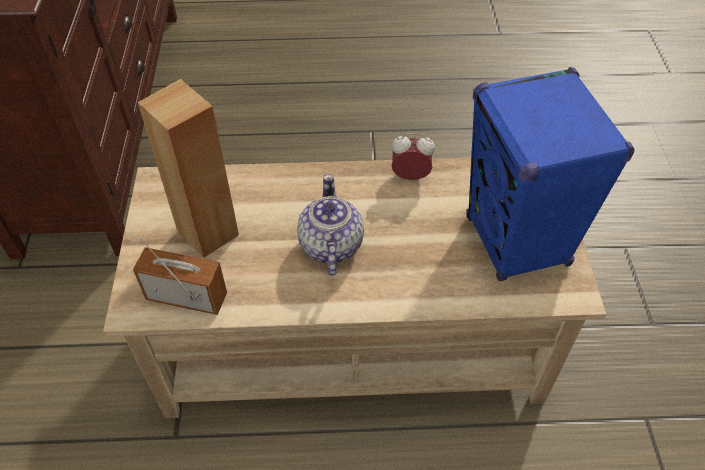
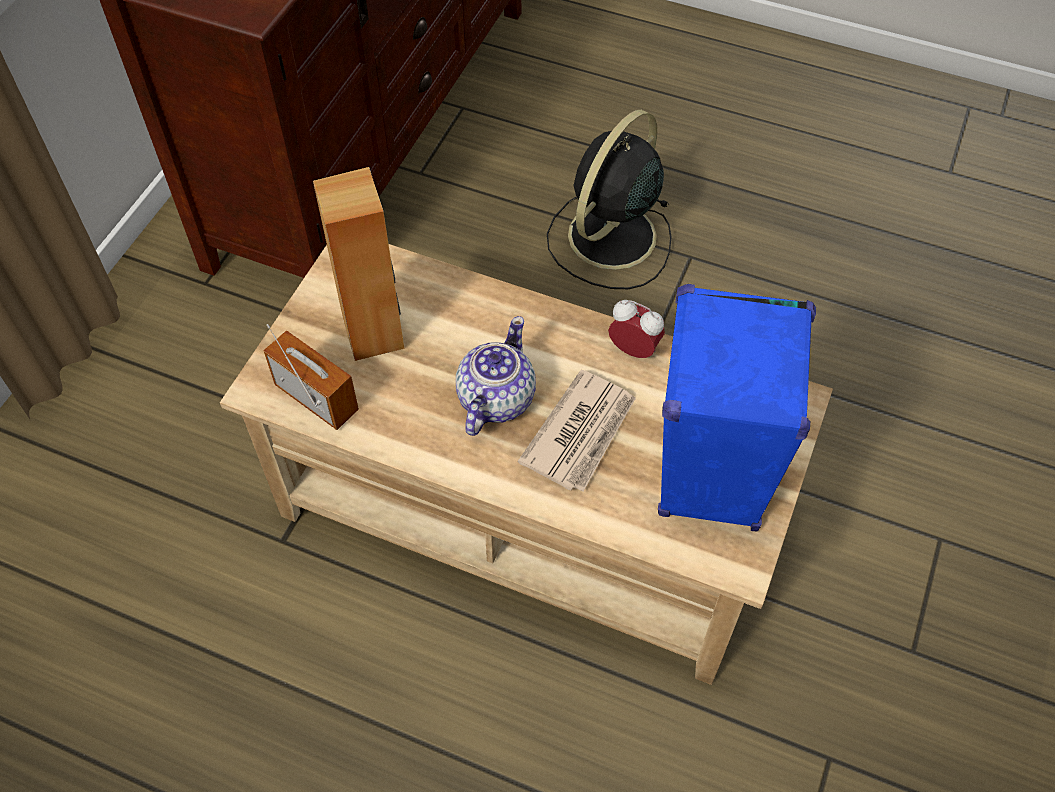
camera: 25 degrees right, 5 degrees up
(312, 136) = (609, 238): none -> black fan
(408, 246) = (581, 433): none -> newspaper

